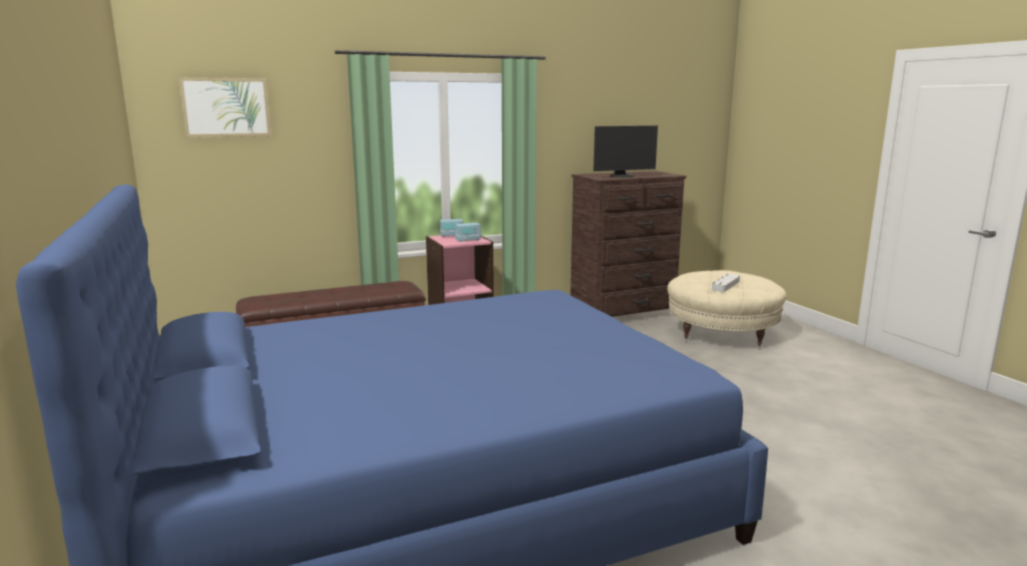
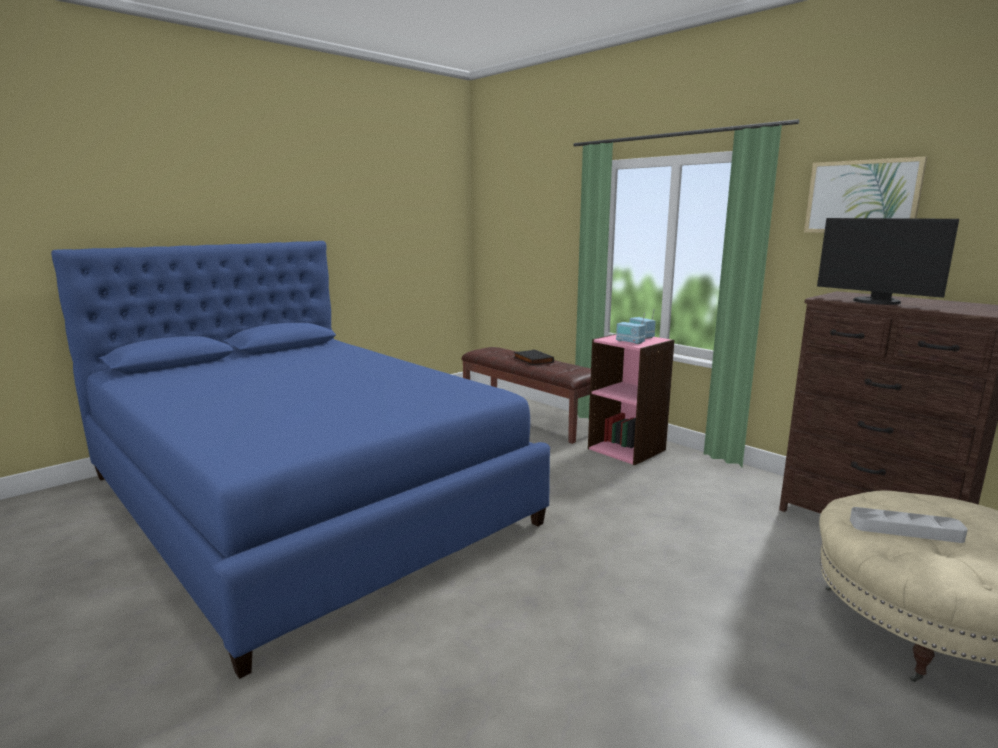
camera: 70 degrees right, 0 degrees up
(226, 107) = (515, 198): picture -> picture (862, 197)
(336, 292) = (532, 360): none -> black book

